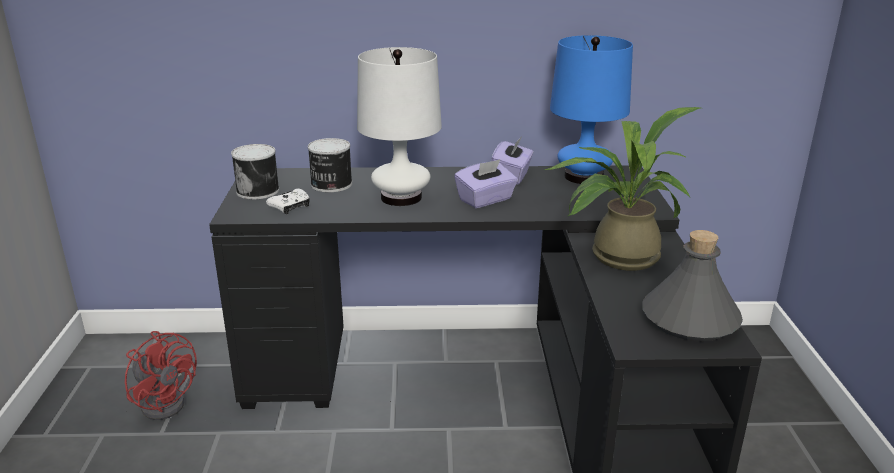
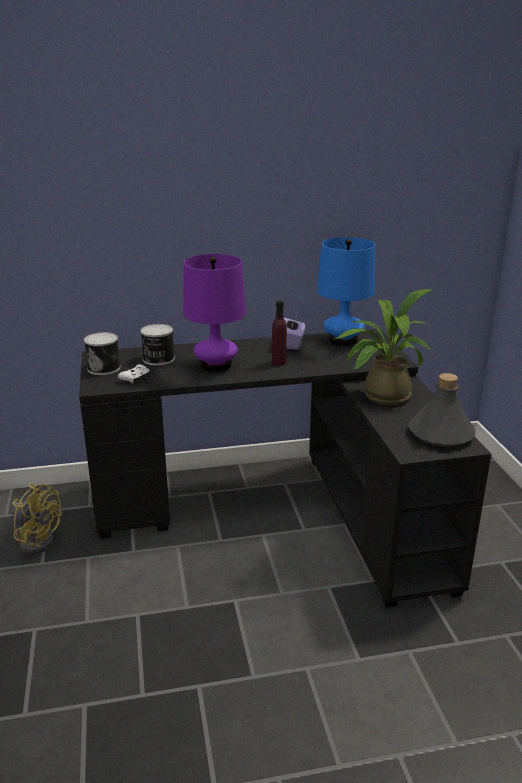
camera: 10 degrees left, 0 degrees up
(166, 401) = (37, 539): red fan -> yellow fan
(401, 197) = (216, 365): white table lamp -> purple table lamp
(485, 200) = (279, 362): purple tissue box -> purple bottle

